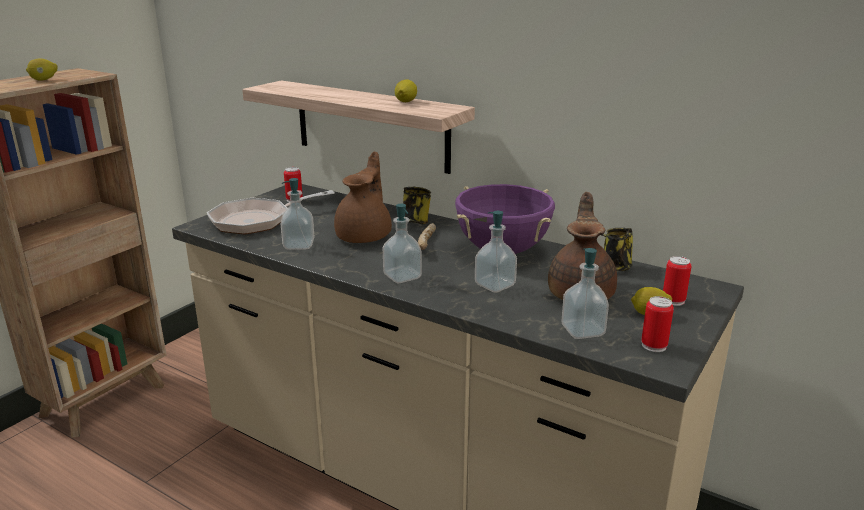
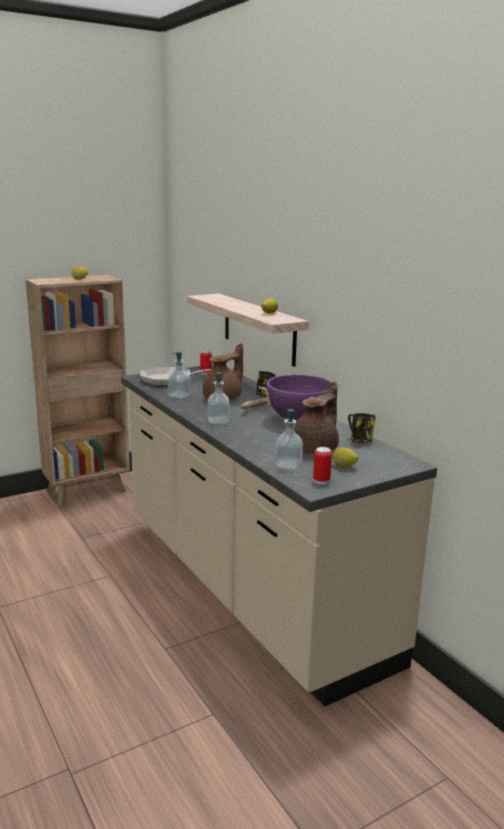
camera: 25 degrees right, 5 degrees down
(495, 285) = (267, 435): soap dispenser -> none
(673, 300) = (372, 464): can -> none

